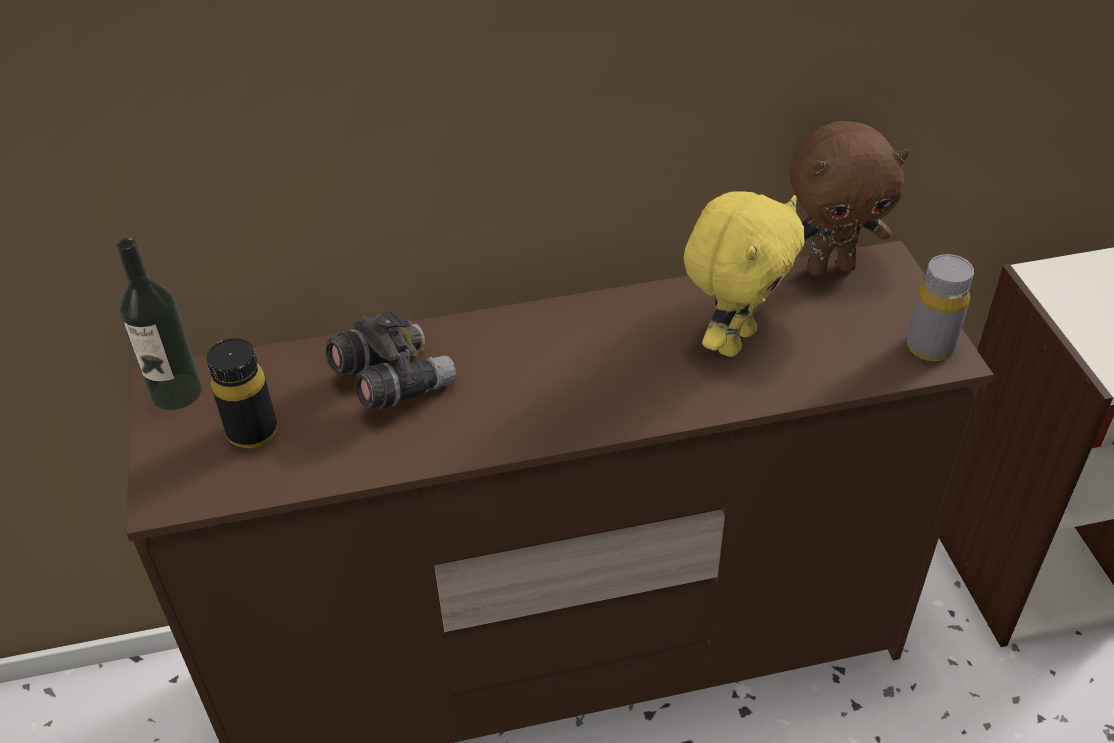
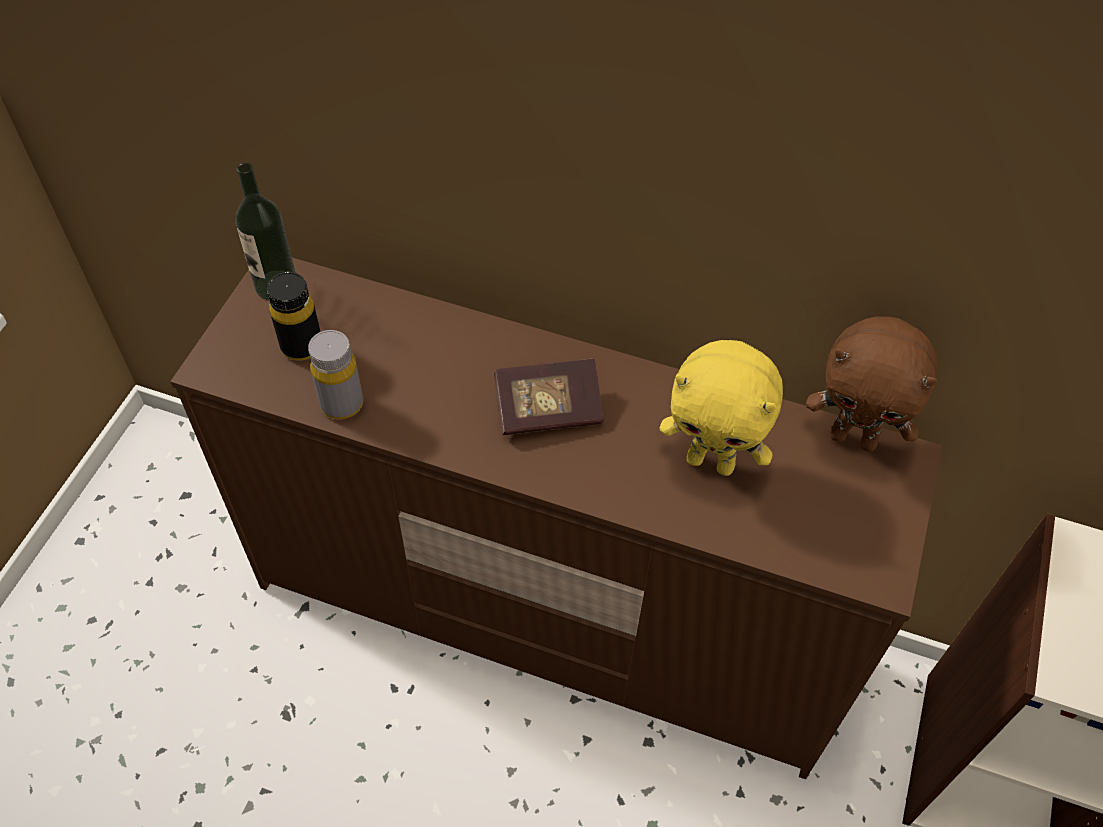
camera: 30 degrees right, 10 degrees up
(392, 382) = (424, 357): grey binoculars -> none
(553, 370) = (548, 410): none -> book
(733, 340) = (711, 461): yellow plush toy -> yellow plush toy turned 45 degrees clockwise
(930, 347) = (875, 560): grey bottle -> grey bottle (342, 404)

